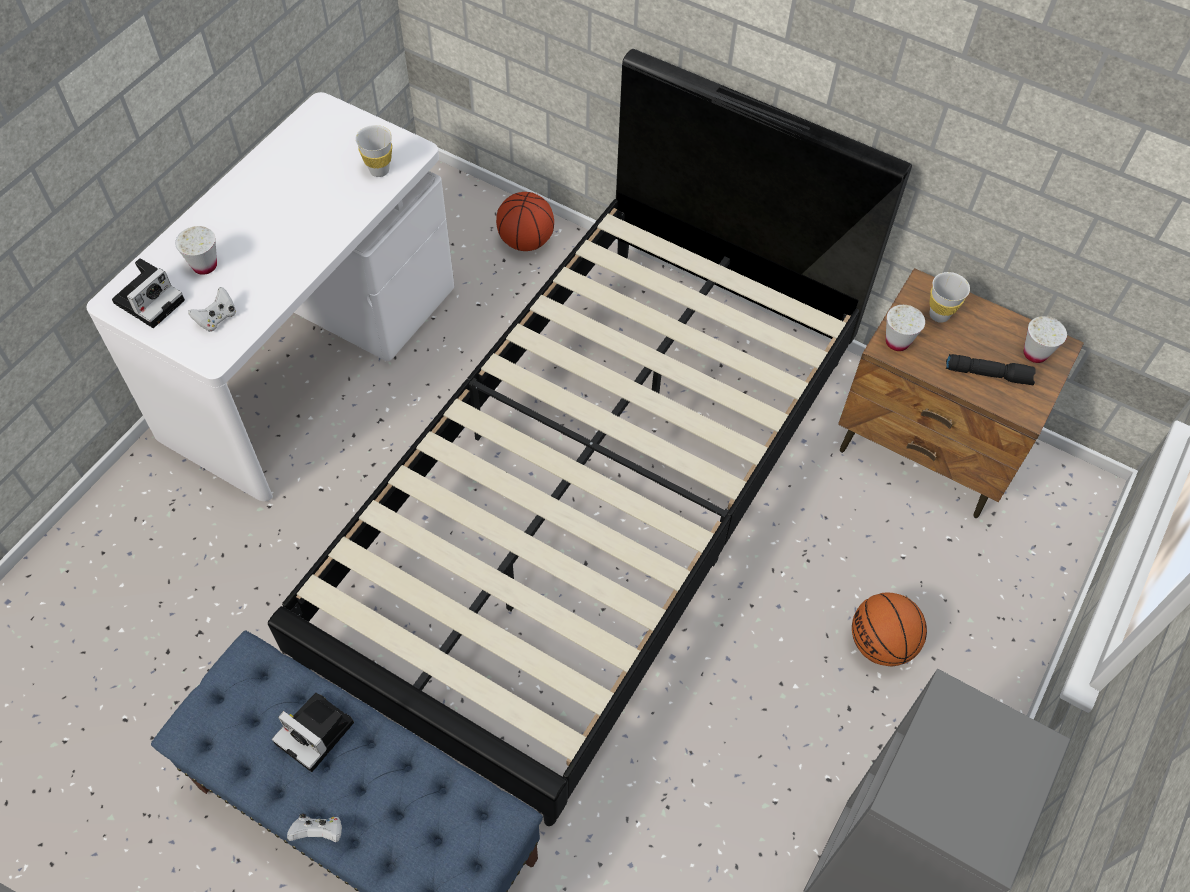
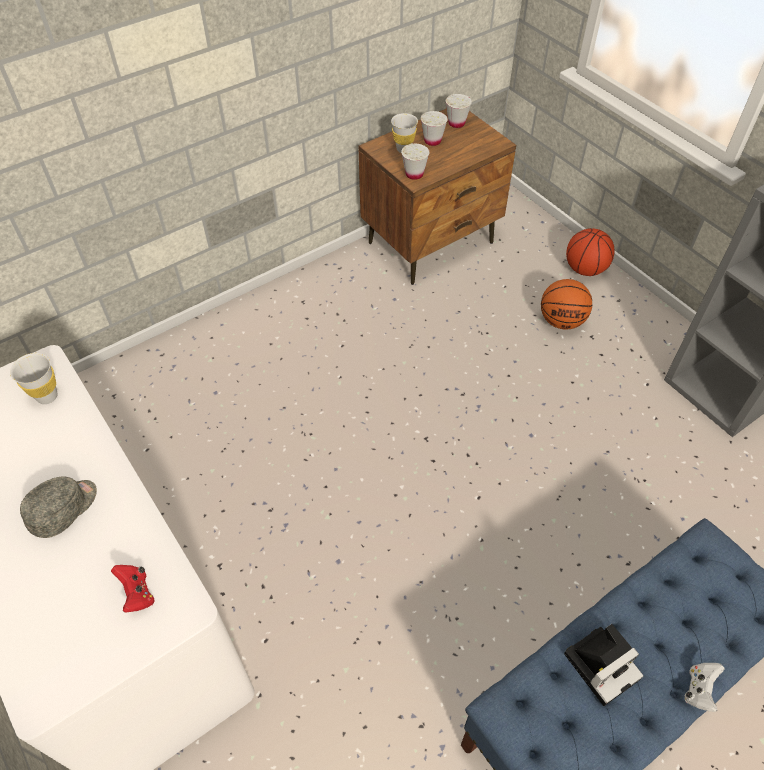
camera: 65 degrees left, 5 degrees down
(150, 299) = (64, 659): camera -> none
(205, 265) = (54, 588): white cup -> white cup (432, 141)
(217, 318) = (137, 593): white game controller -> red game controller
(274, 237) = (64, 509): none -> grey cap
(526, 241) = (106, 394): basketball -> basketball (584, 269)
(593, 500) = (381, 436): black bed -> none
(988, 374) = (461, 146): black flashlight -> none

